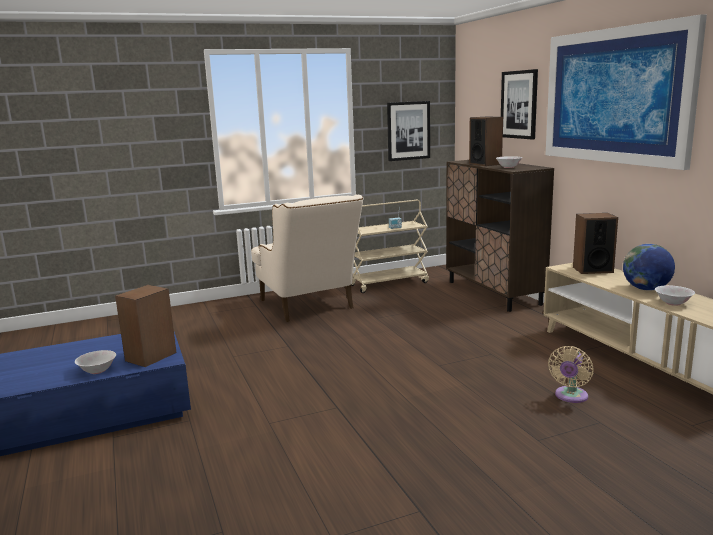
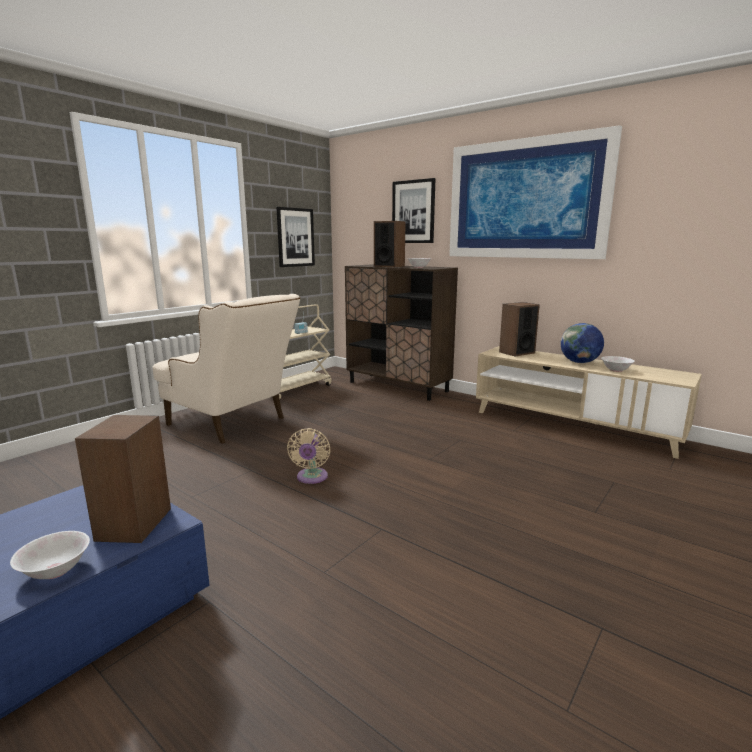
camera: 30 degrees left, 0 degrees up
(570, 397) = (566, 465): beige fan -> beige fan (311, 478)

